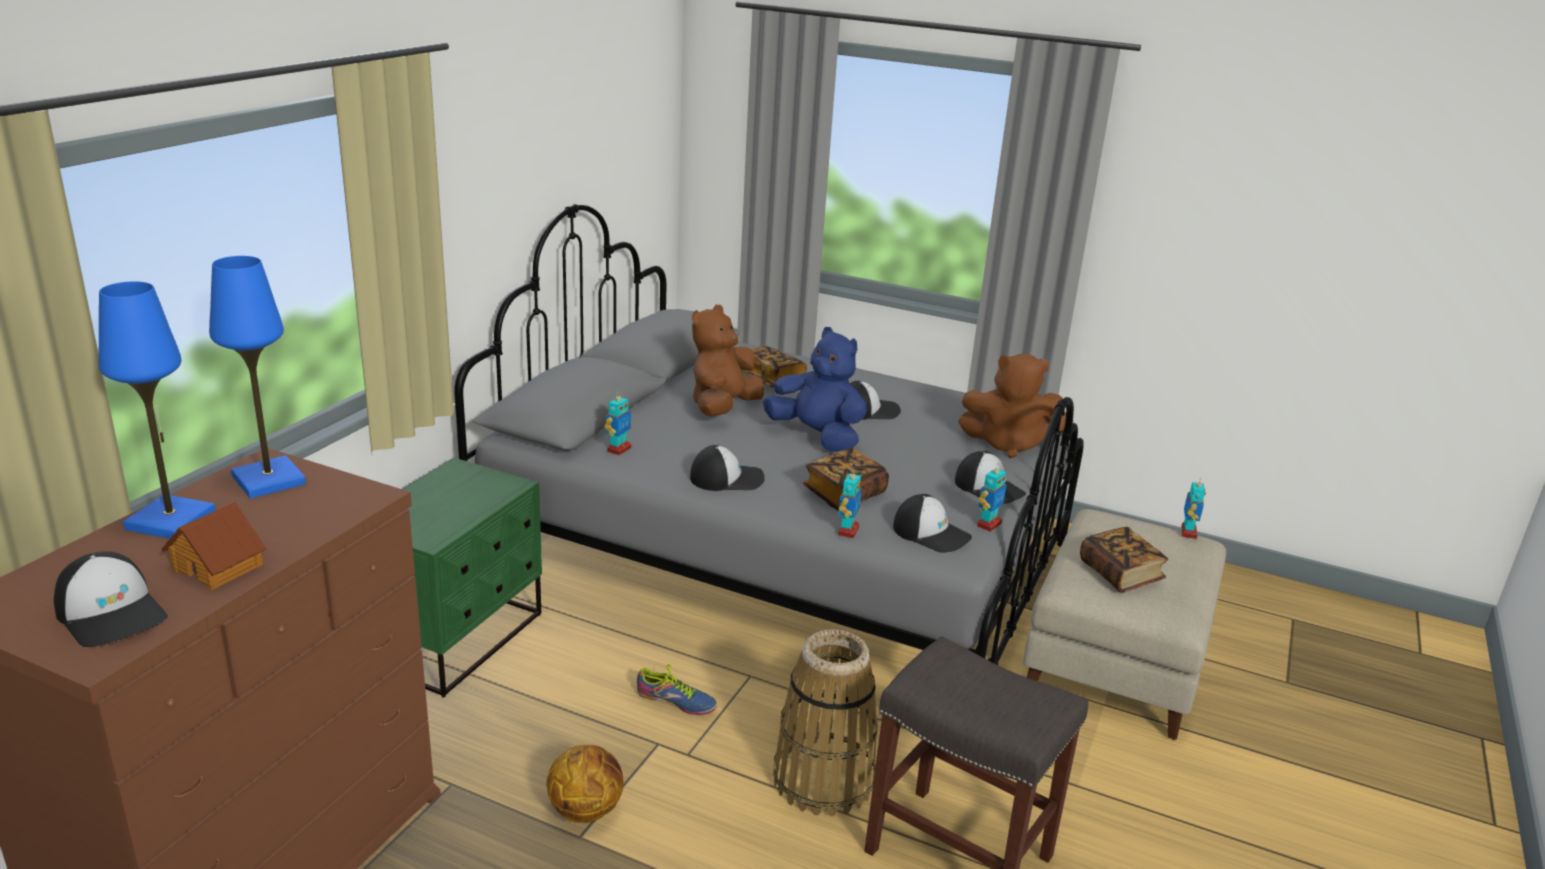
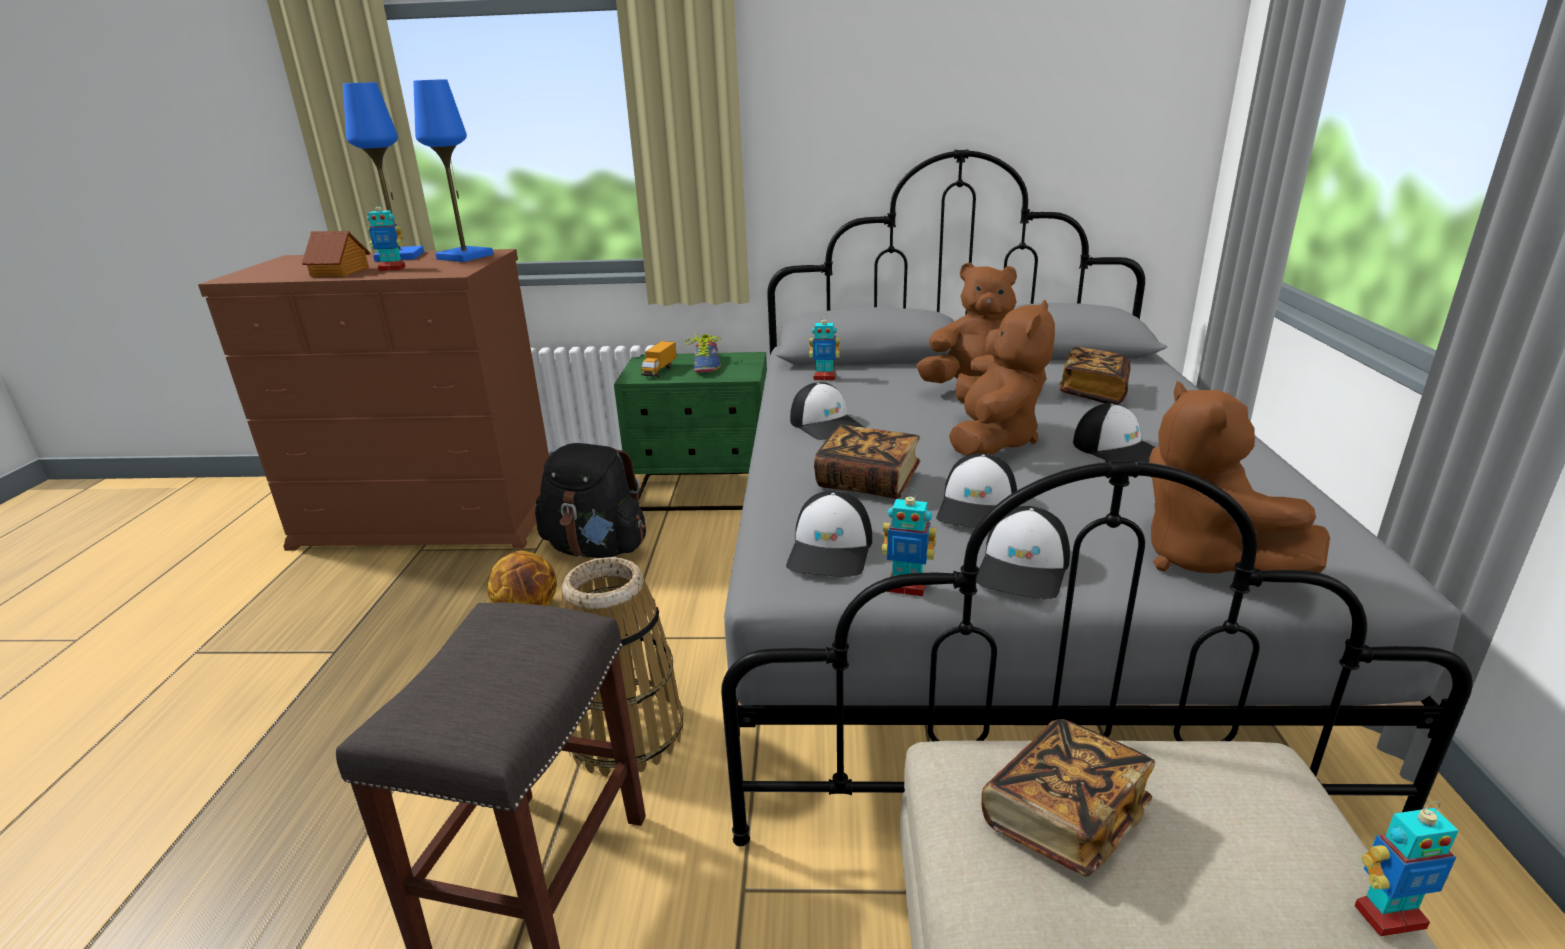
camera: 70 degrees right, 0 degrees up
(112, 613) = (281, 271): cap -> cap (978, 508)
(430, 521) = (659, 371): none -> toy truck
(502, 739) = (597, 549): none -> black backpack
(676, 701) = (696, 608): shoe -> shoe (706, 365)
(817, 437) = (992, 441): blue plush toy -> brown plush toy
(848, 531) = (780, 501): toy robot -> toy robot (392, 268)

